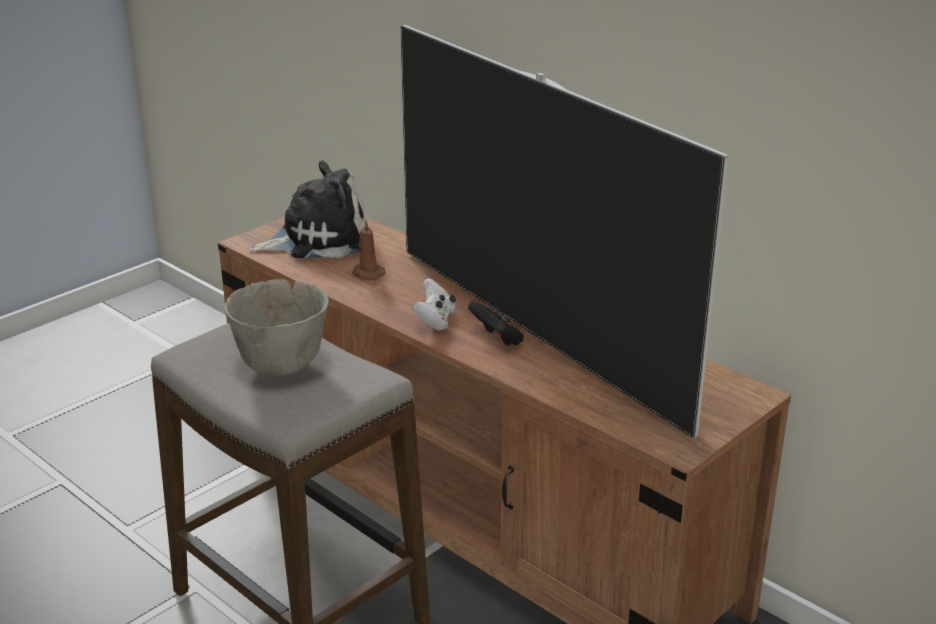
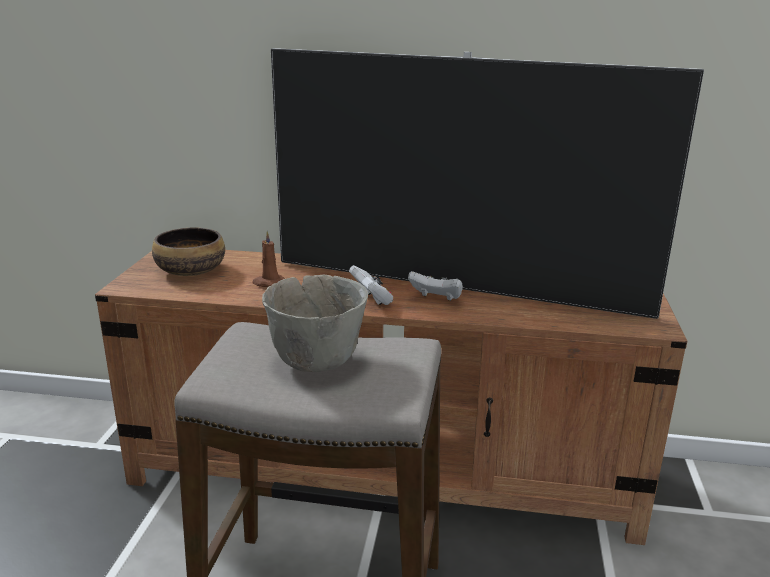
camera: 35 degrees left, 5 degrees down
(318, 239) = (190, 270): plush toy -> bowl
(497, 339) = (436, 299): black game controller -> white game controller

